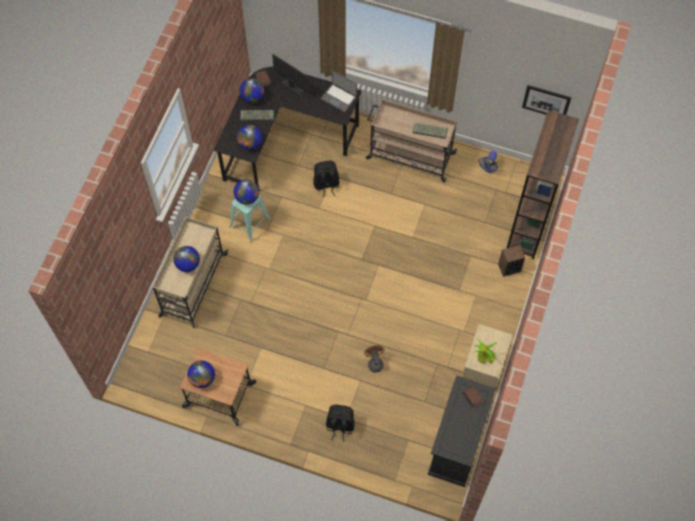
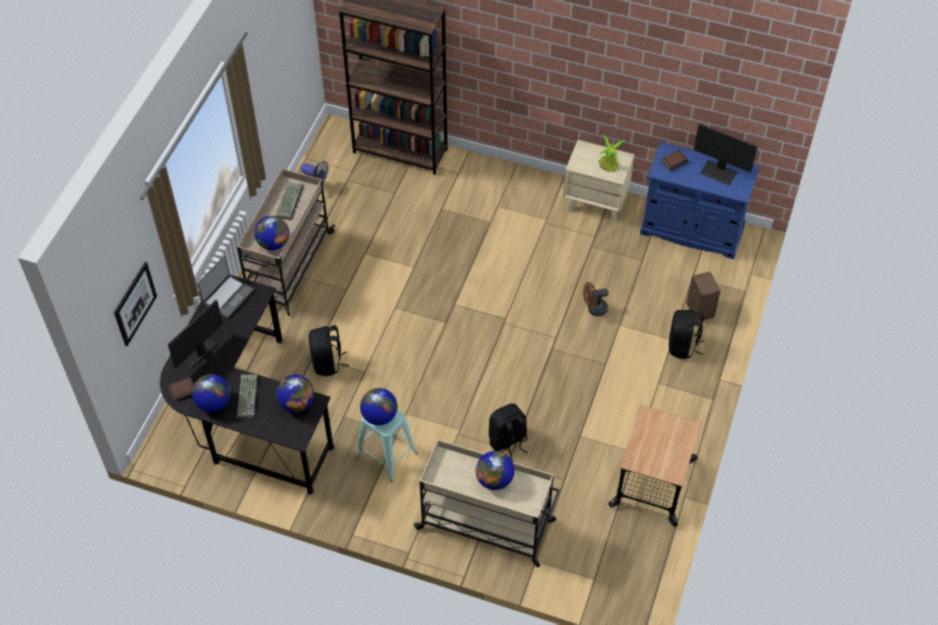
camera: 90 degrees left, 10 degrees down
(202, 379) = (666, 458): globe -> globe (273, 243)
(258, 299) = (508, 441): none -> black backpack
(457, 443) = (692, 230): black cabinet -> blue cabinet
(463, 432) = (719, 172): none -> monitor
(509, 267) = (459, 172): speaker -> speaker (700, 310)
(546, 102) = (295, 44): picture -> picture (135, 303)

